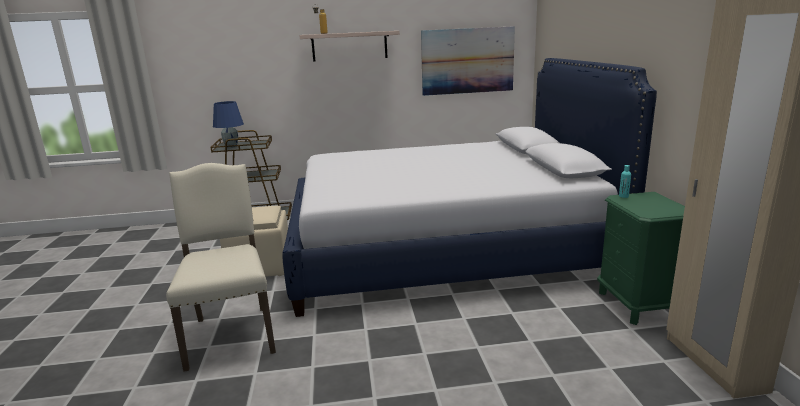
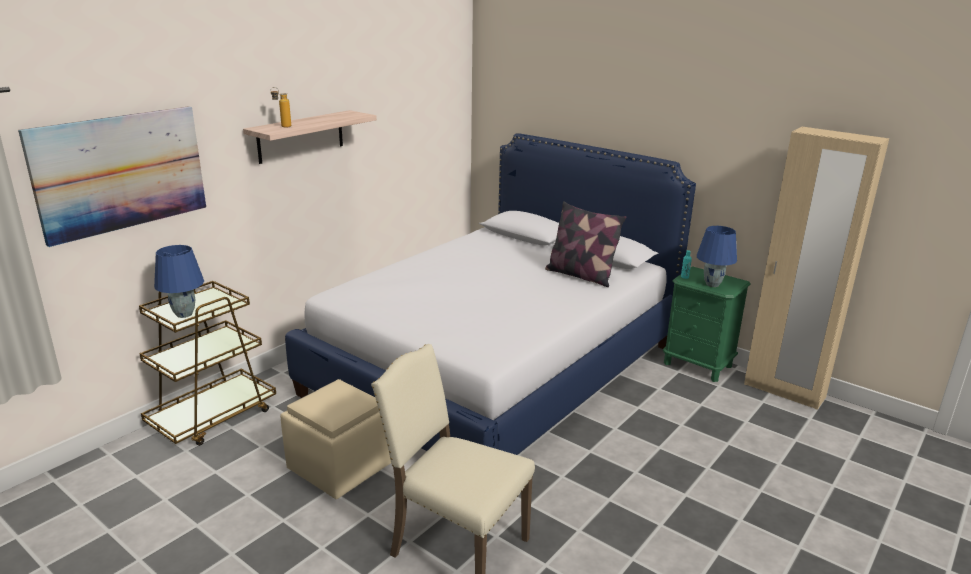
camera: 45 degrees left, 5 degrees up
(467, 61) = (418, 137): picture -> picture (120, 172)
(510, 174) = (580, 275): none -> pillow
(644, 207) = (712, 284): none -> blue table lamp

